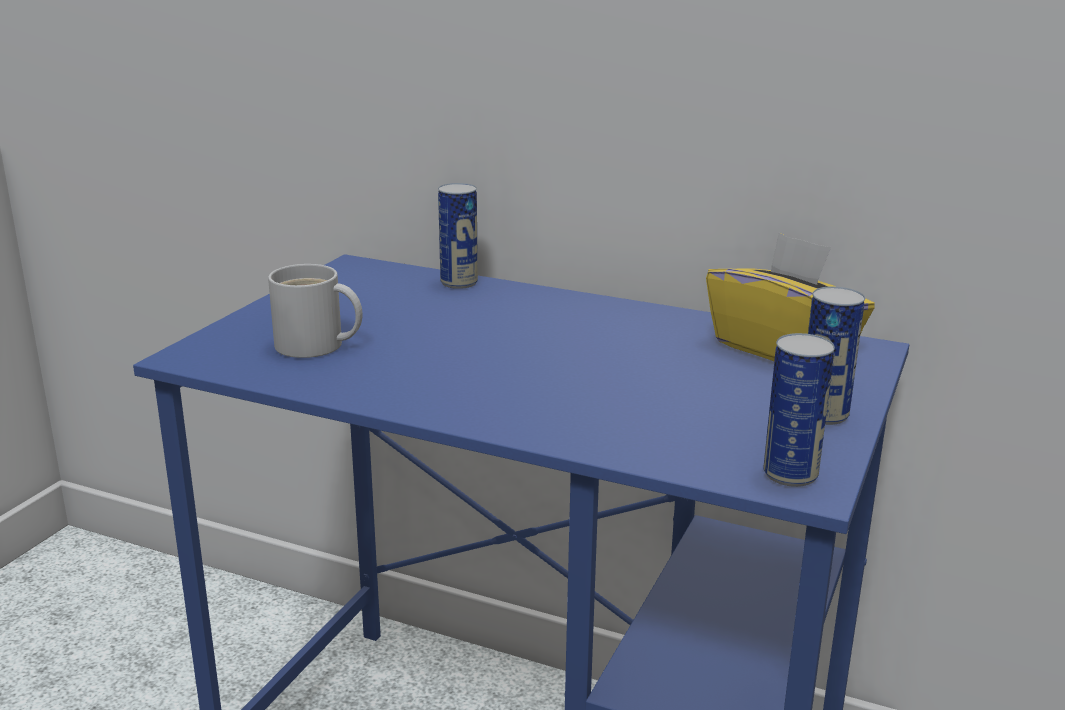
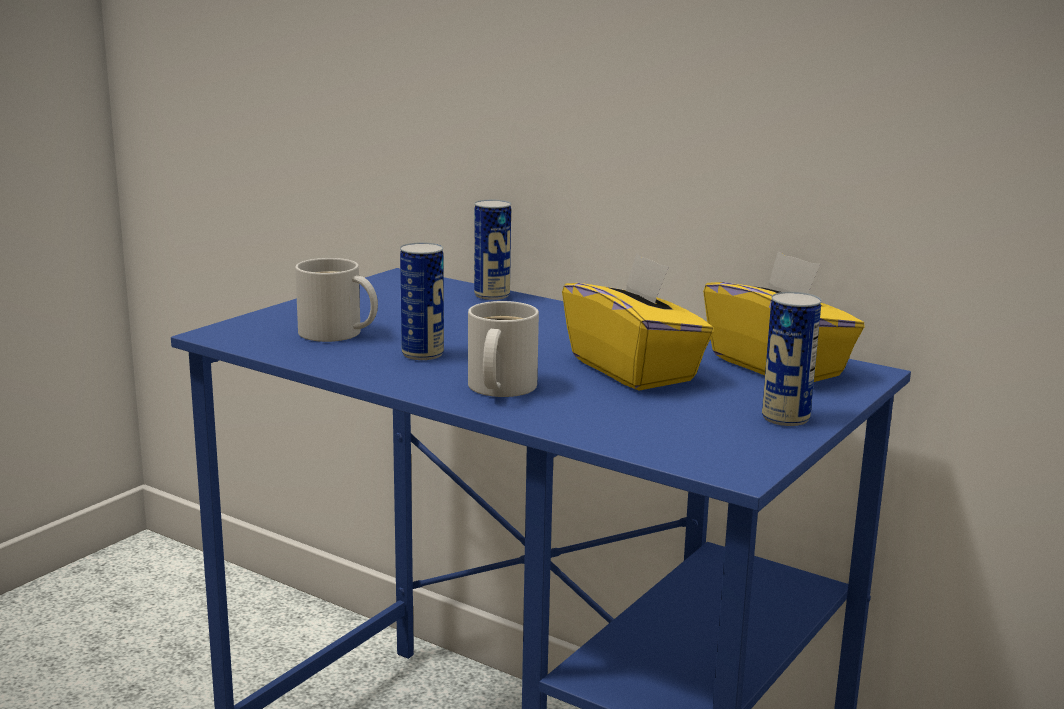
camera: 10 degrees right, 5 degrees down
(518, 402) = (498, 387): none -> white mug
(646, 366) = (634, 370): none -> yellow tissue box
(790, 474) = (724, 459): can -> can (422, 354)

